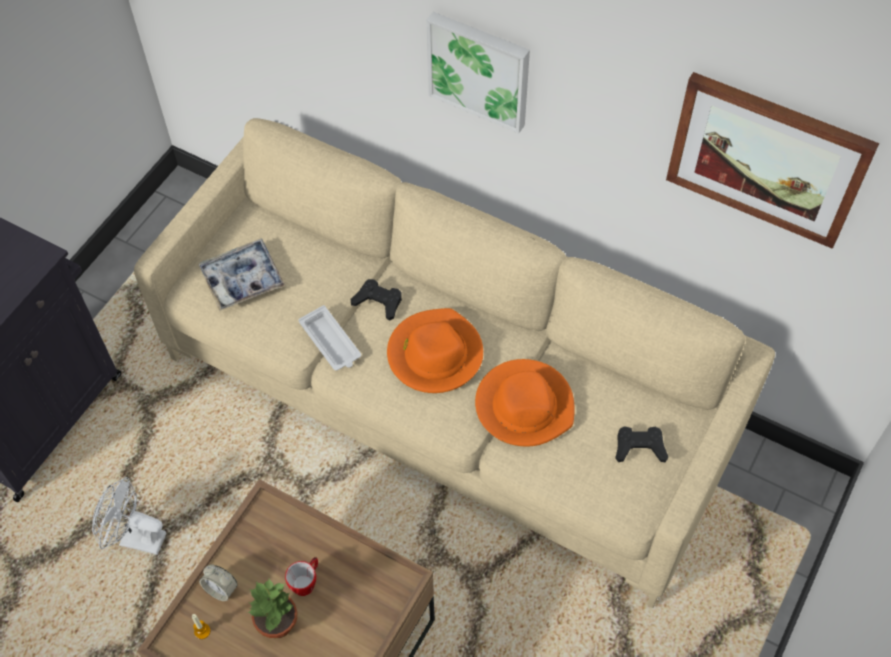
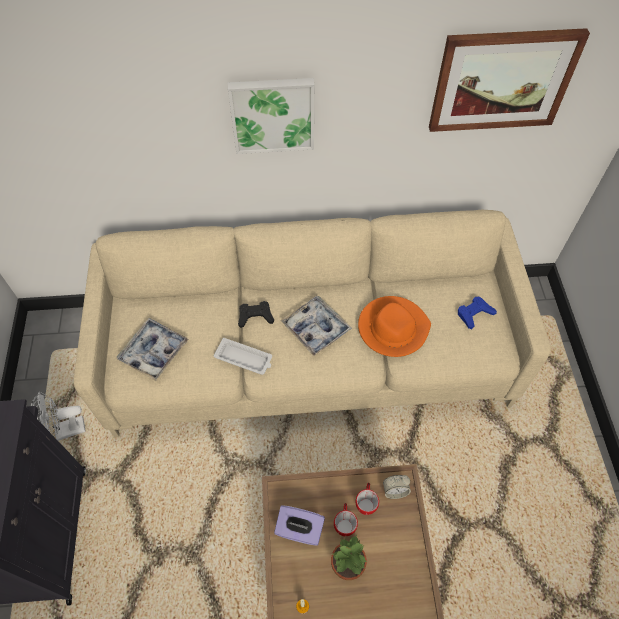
camera: 35 degrees left, 0 degrees up
(136, 538) = (176, 572): white fan -> white fan (65, 431)
(221, 589) = (293, 568): alarm clock -> alarm clock (395, 490)
(256, 557) = (299, 530): none -> purple tissue box
(345, 576) = (366, 503): none -> mug
(434, 354) = (316, 328): orange hat -> tray
(639, 447) = (474, 314): black game controller -> blue game controller

